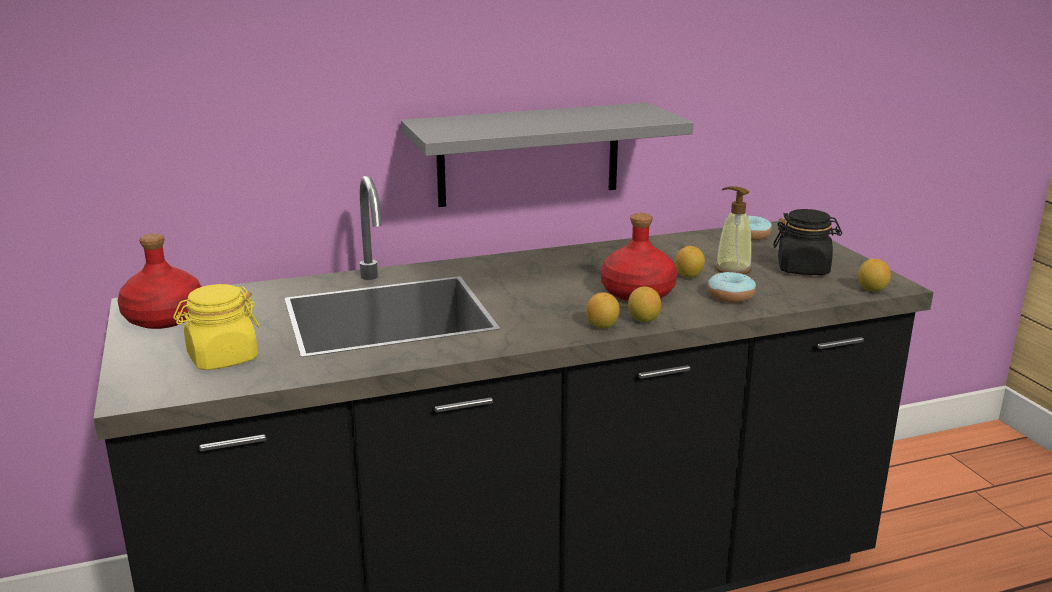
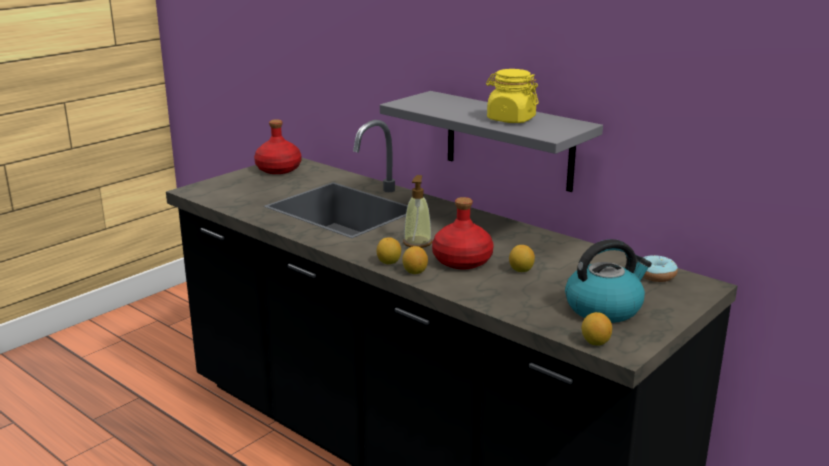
camera: 60 degrees right, 0 degrees up
(222, 358) = (244, 193): yellow jar -> yellow jar (510, 119)
(730, 296) = (499, 291): donut -> none
(732, 269) = (559, 282): soap dispenser -> soap dispenser (417, 242)
(803, 269) = (604, 308): black jar -> kettle

